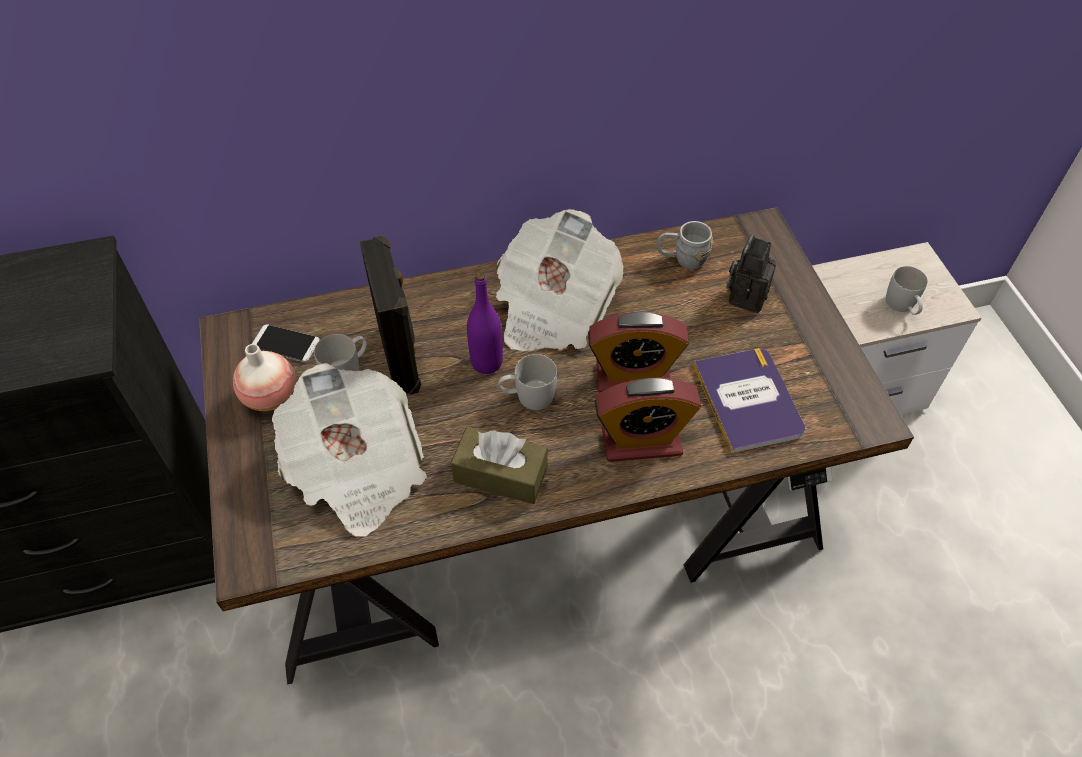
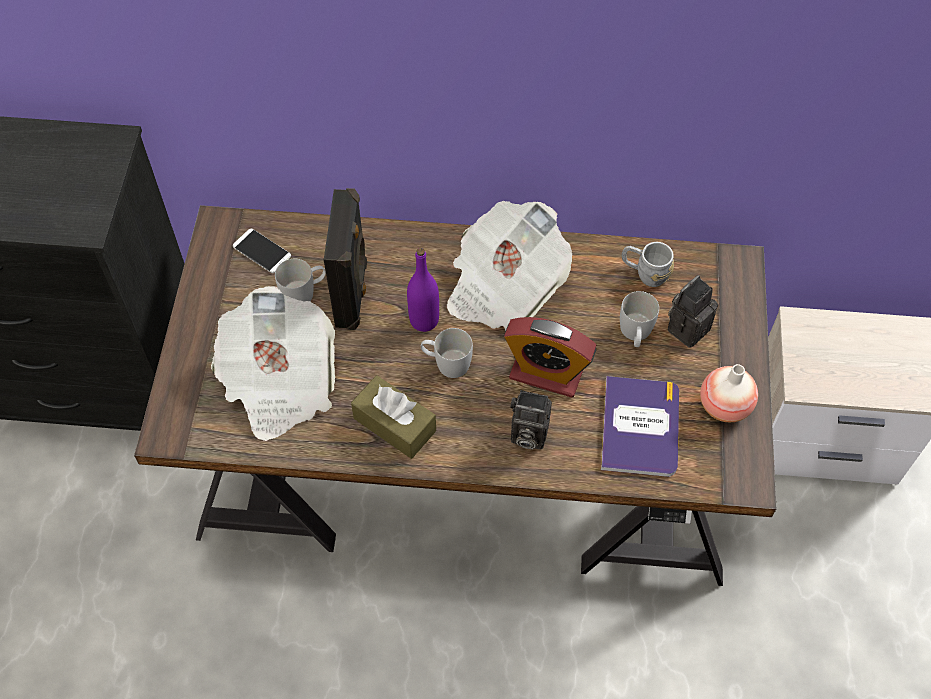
camera: 20 degrees right, 5 degrees up
(270, 396) = (233, 295): vase -> vase (724, 406)
(641, 442) = (527, 434): alarm clock -> camera
(902, 307) = (873, 378): white mug -> white mug (635, 334)

